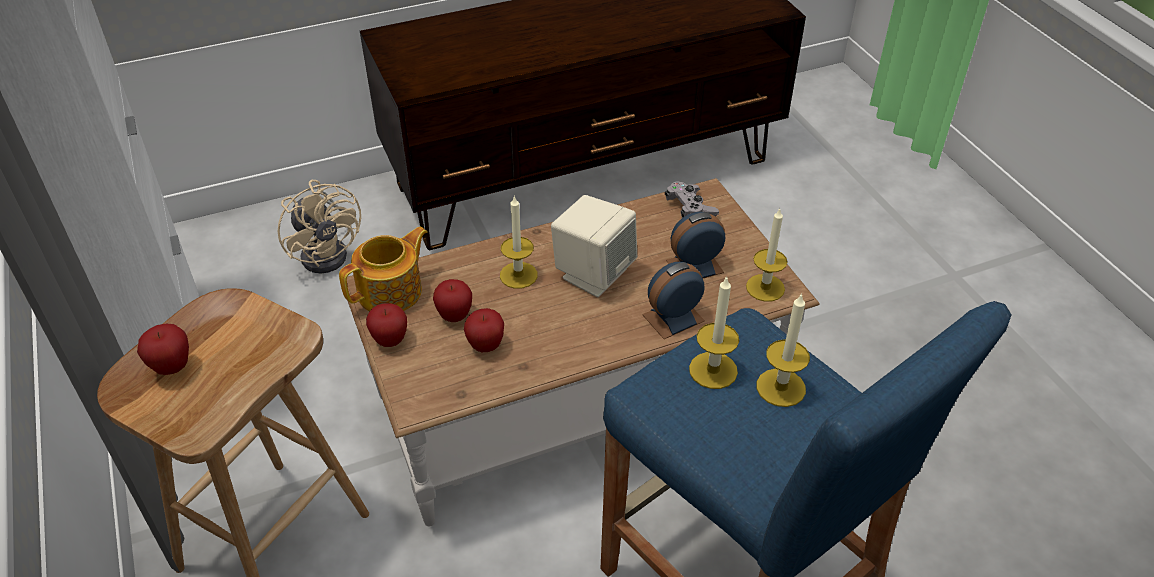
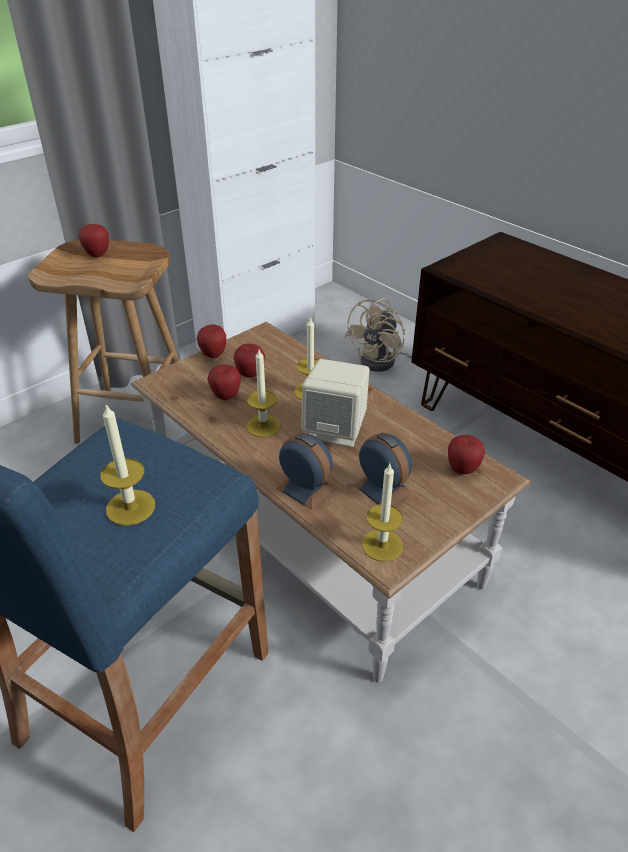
camera: 70 degrees right, 5 degrees down
(392, 292) = (261, 342): teapot -> none
(690, 209) = (462, 469): grey game controller -> apple
(713, 370) = (142, 461): candle -> candle (263, 426)

